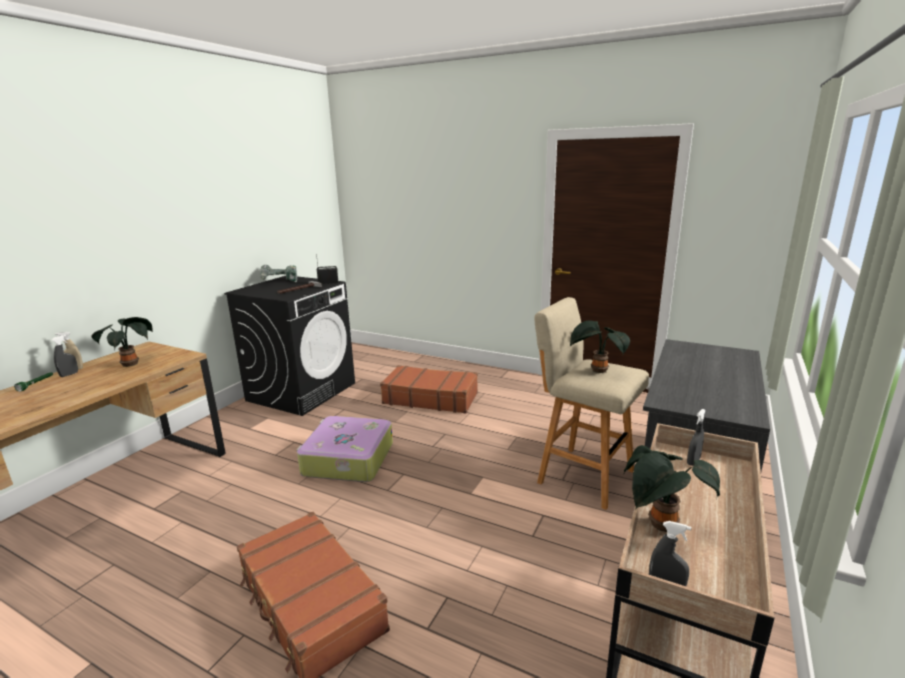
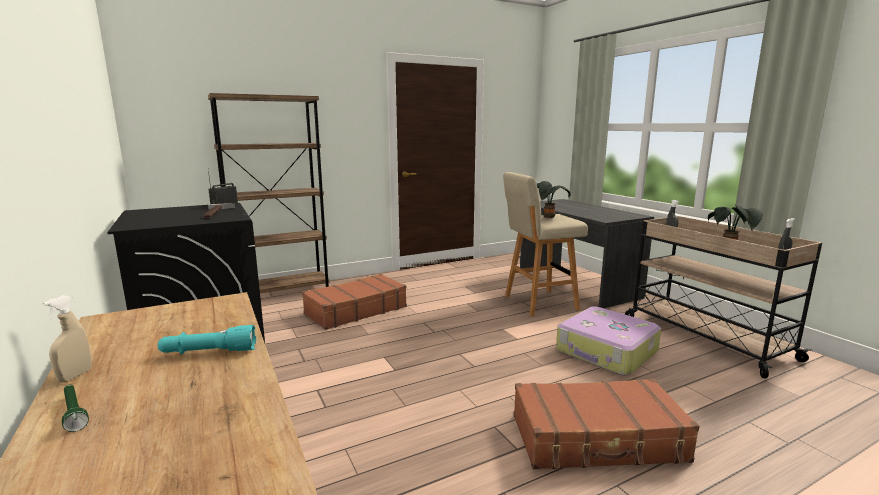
camera: 55 degrees left, 5 degrees down
(69, 374) = (96, 380): grey spray bottle -> none
(105, 380) = (209, 352): none -> turquoise flashlight
(132, 364) = (173, 332): potted plant -> none
(279, 282) = (149, 214): power drill -> none
(347, 459) = (399, 371): suitcase -> suitcase (606, 352)
(422, 362) = (281, 294): none -> brown bookcase

